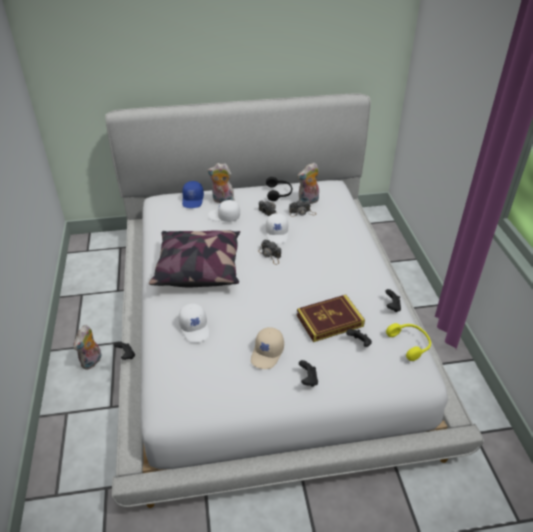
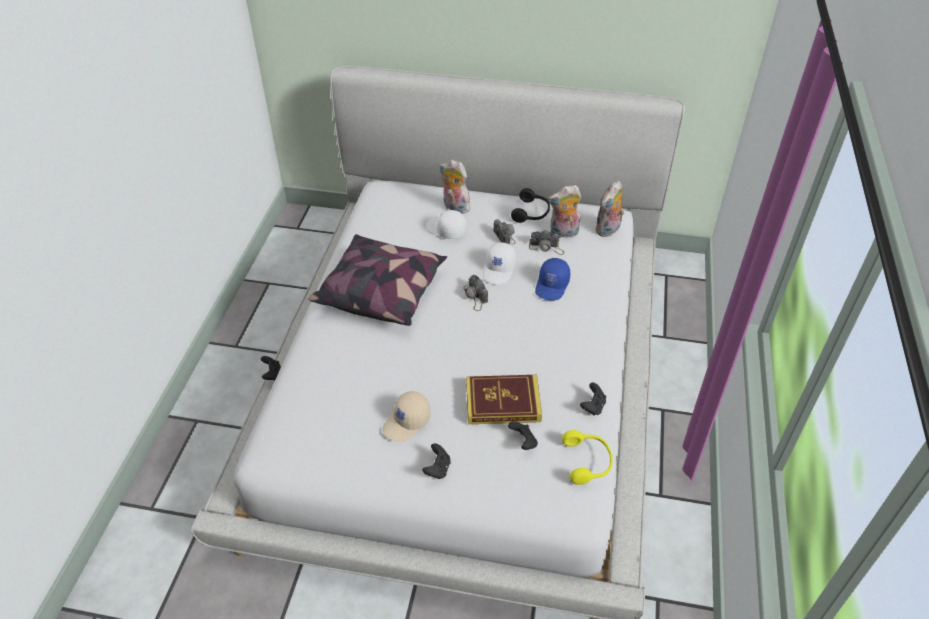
camera: 20 degrees right, 5 degrees up
(92, 362) = (247, 369): plush toy -> plush toy (608, 230)
(193, 200) = (419, 198): blue cap -> blue cap (552, 286)
(195, 328) = (341, 367): white cap -> none

